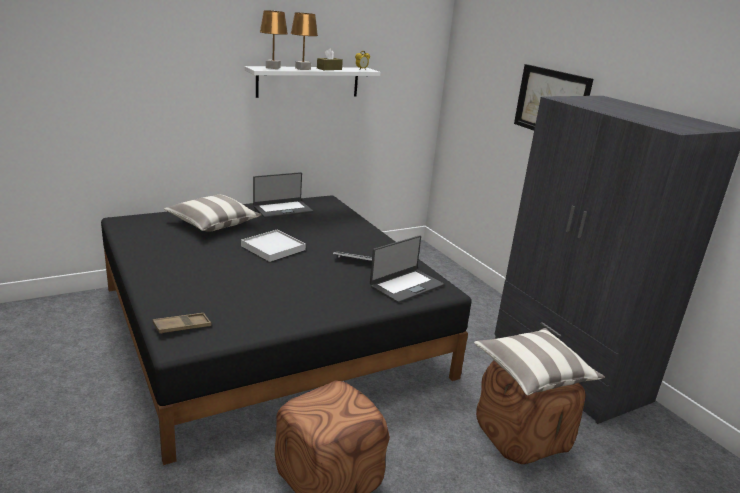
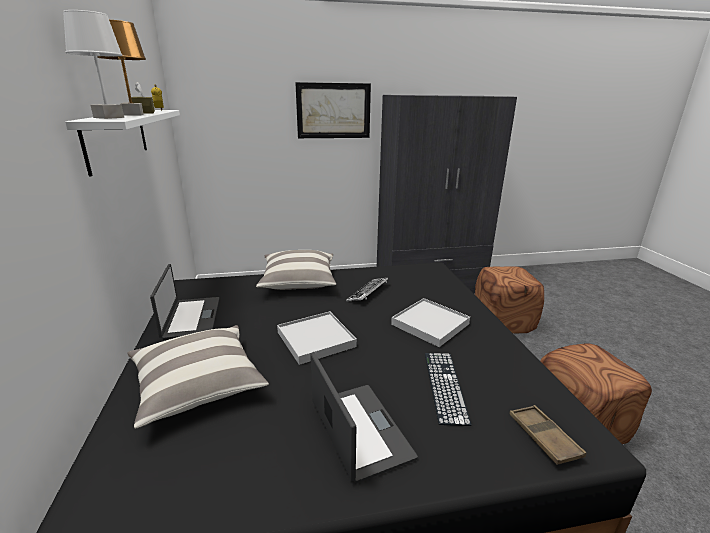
camera: 70 degrees left, 0 degrees up
(231, 294) = (445, 386): none -> keyboard
(272, 68) = (108, 117): brown table lamp -> white table lamp
(317, 289) = (430, 324): none -> white tray
(406, 286) = (423, 281): laptop -> laptop (359, 430)
(534, 373) = (510, 275): pillow -> pillow (298, 281)

